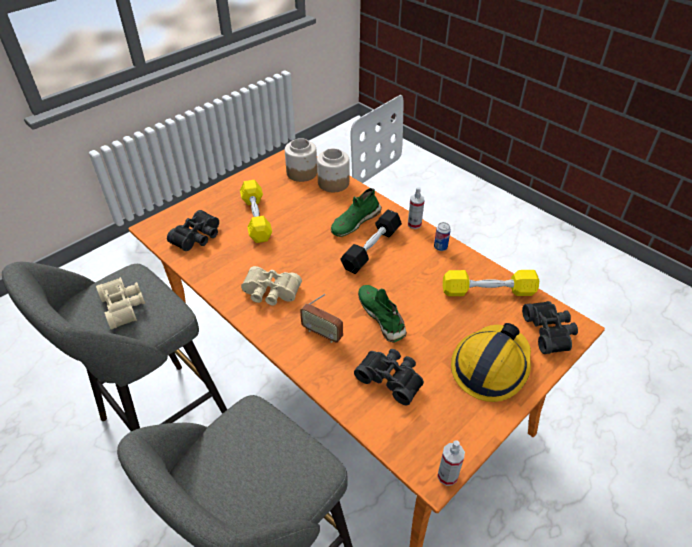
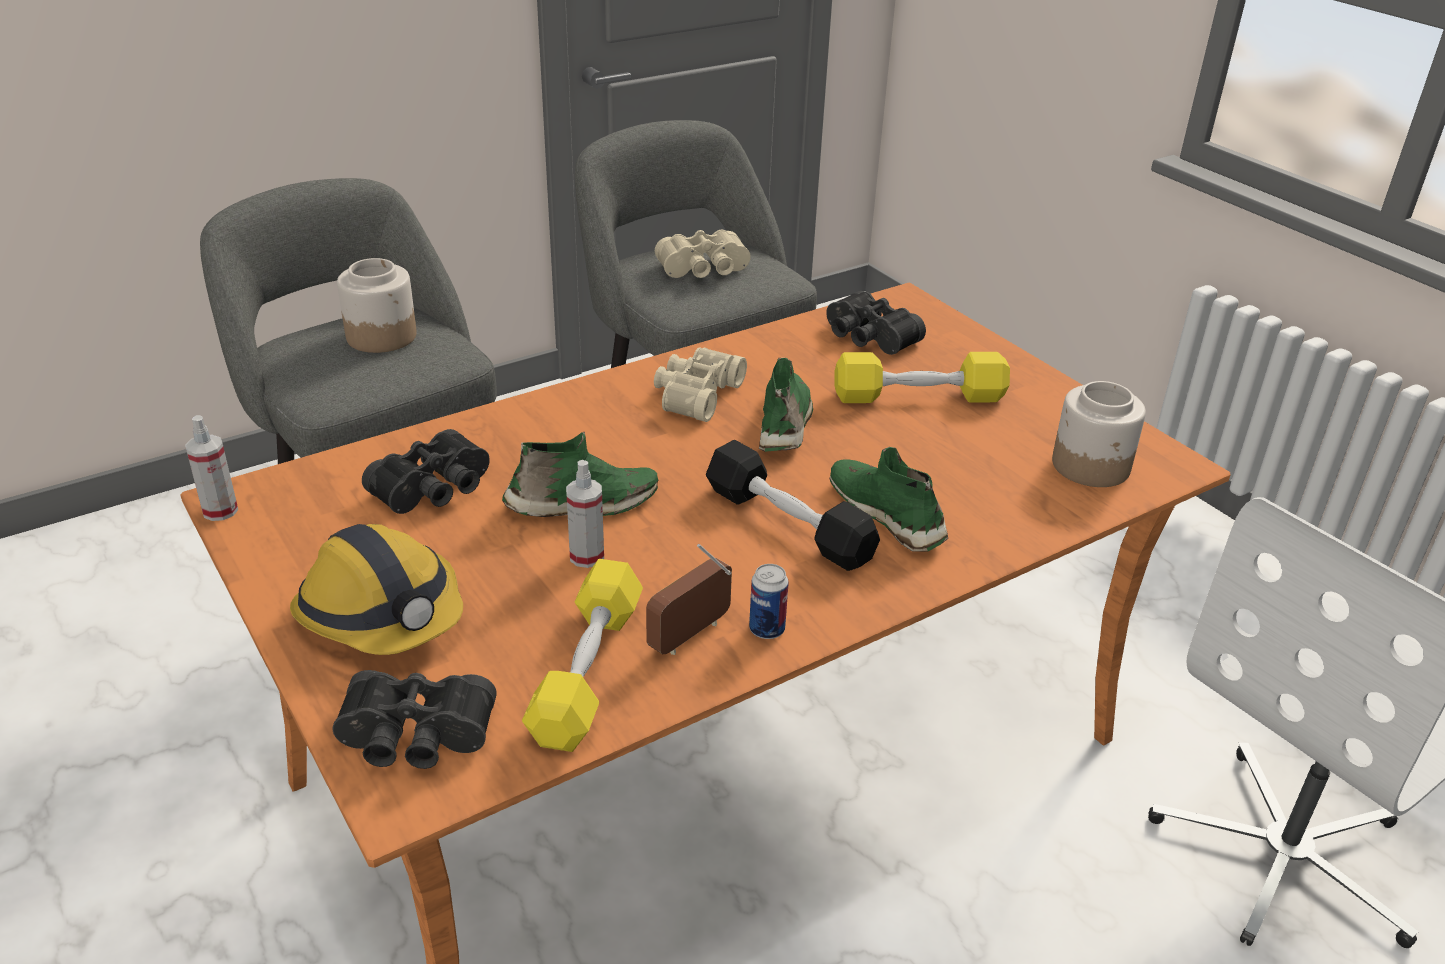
camera: 100 degrees right, 10 degrees down
(291, 258) = (785, 423): none -> green shoe
(322, 333) = (575, 435): radio -> radio (690, 635)
(333, 183) = (1047, 504): jar -> jar (382, 336)
(414, 224) = (865, 605): spray bottle -> spray bottle (587, 556)

